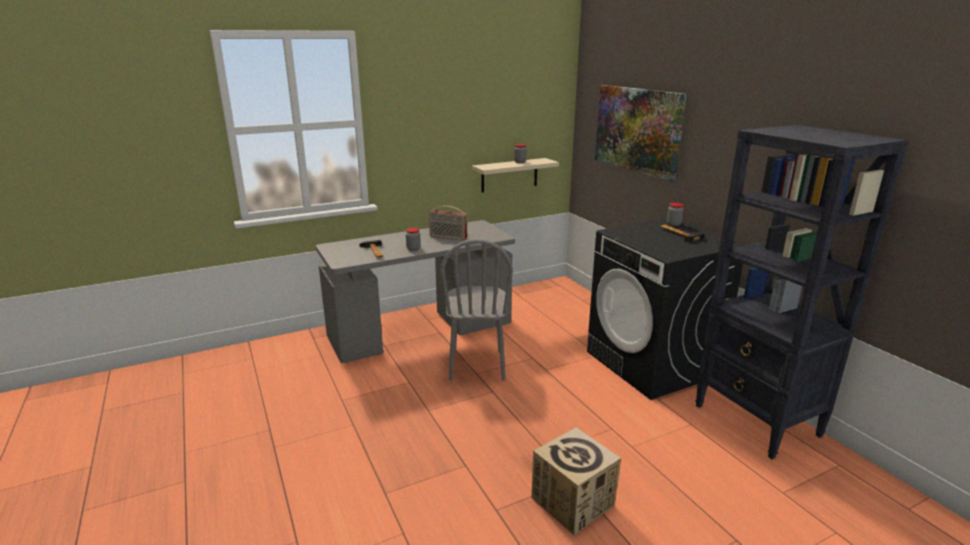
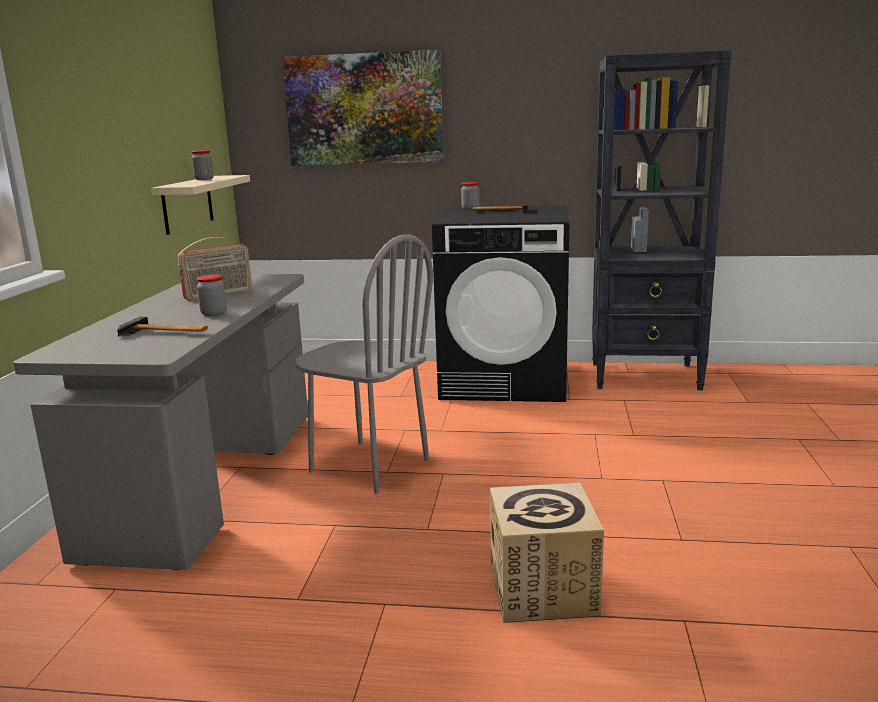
camera: 55 degrees left, 5 degrees down
(573, 501) = (698, 491): cardboard box -> cardboard box (542, 590)

